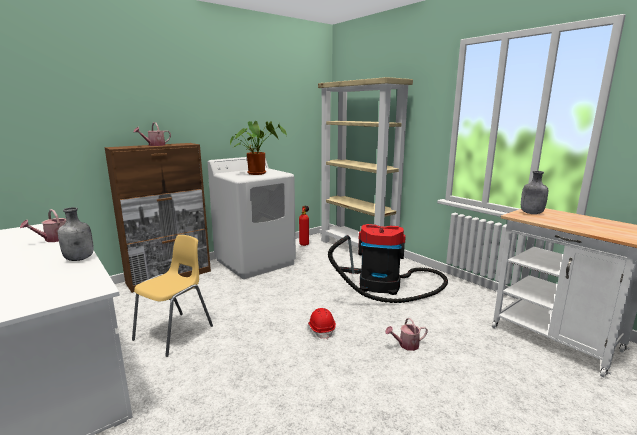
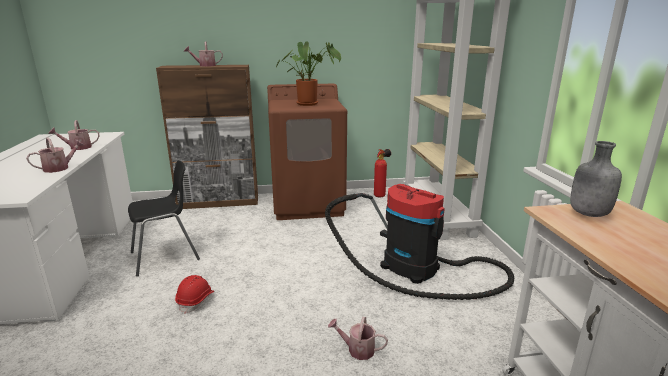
camera: 30 degrees right, 5 degrees up
(80, 259) = (60, 168): grey bottle -> watering can
(175, 333) = (166, 256): yellow chair -> black chair
(255, 262) = (308, 204): white washing machine -> brown washing machine
(321, 329) = (288, 297): red hard hat -> red hard hat (196, 300)

